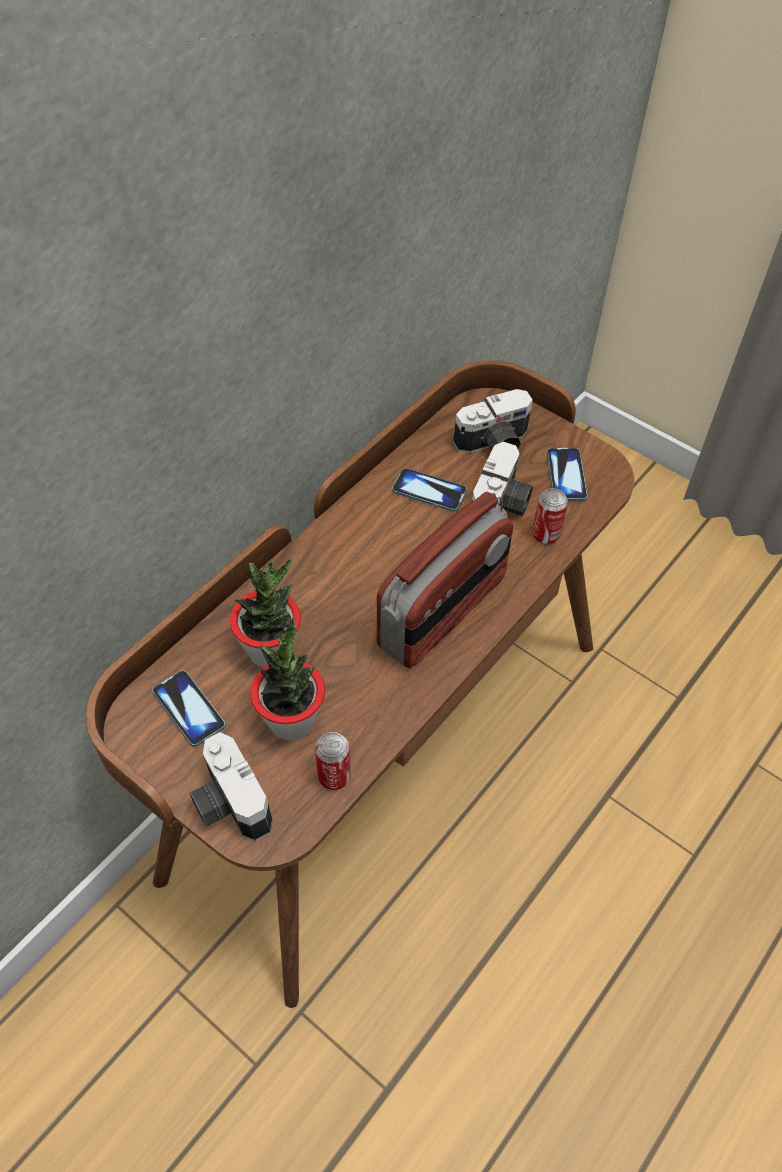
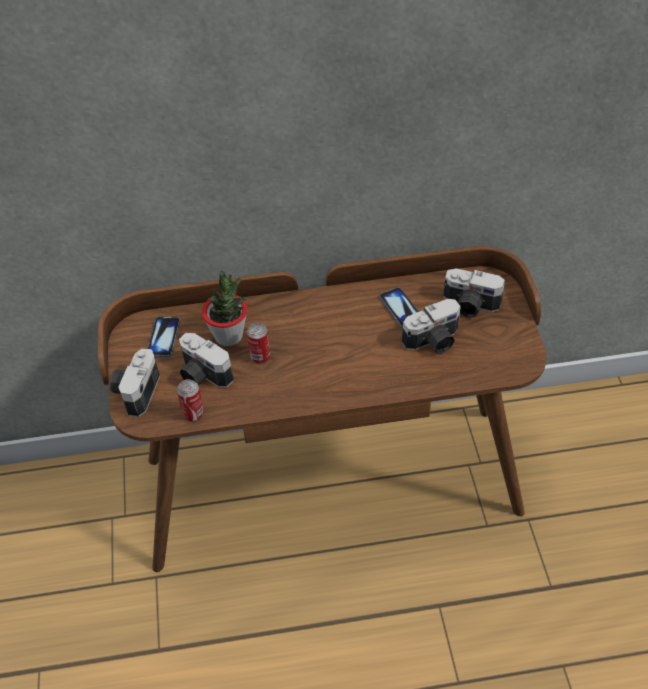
camera: 45 degrees right, 5 degrees down
(291, 721) = (202, 375): potted plant -> camera
(443, 613) = (334, 375): radio -> none
(545, 535) = (441, 373): can -> can (260, 356)
(566, 475) = (493, 348): phone -> none

